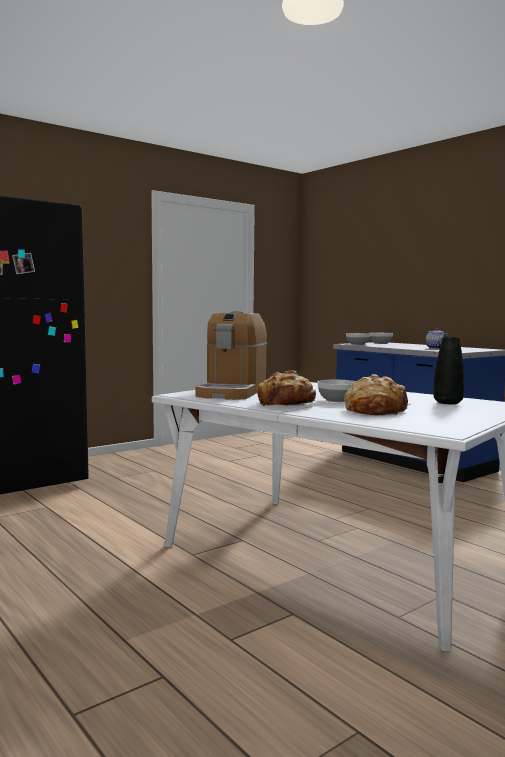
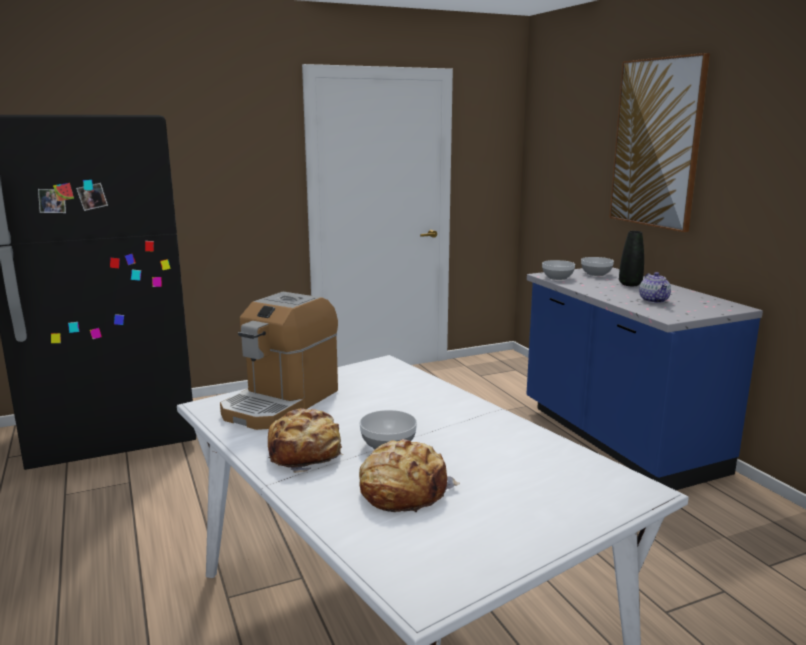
camera: 15 degrees right, 10 degrees up
(416, 250) = (657, 143): none -> picture
(447, 403) = (538, 470): black vase -> black vase (630, 284)

